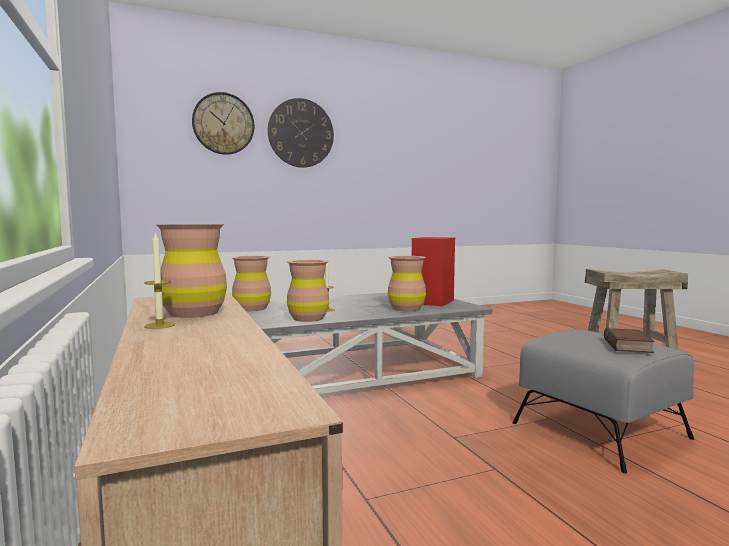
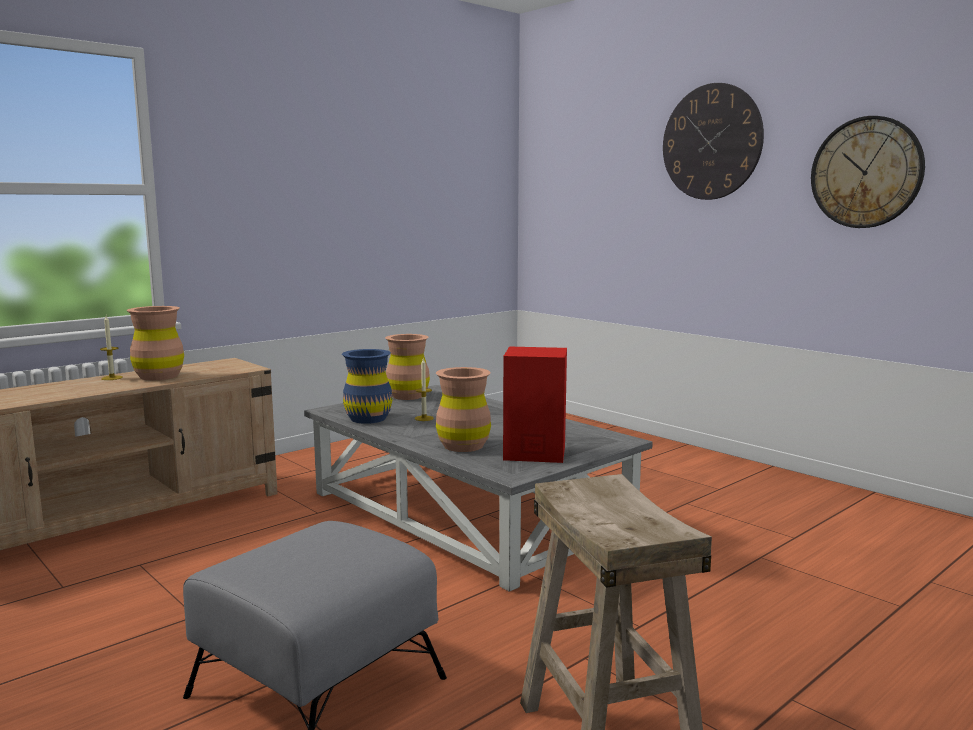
camera: 70 degrees right, 5 degrees up
(223, 124) = (613, 142): wall clock -> wall clock (866, 172)
(308, 318) = (368, 418): brown vase -> blue vase
(629, 346) = (271, 566): book -> none

